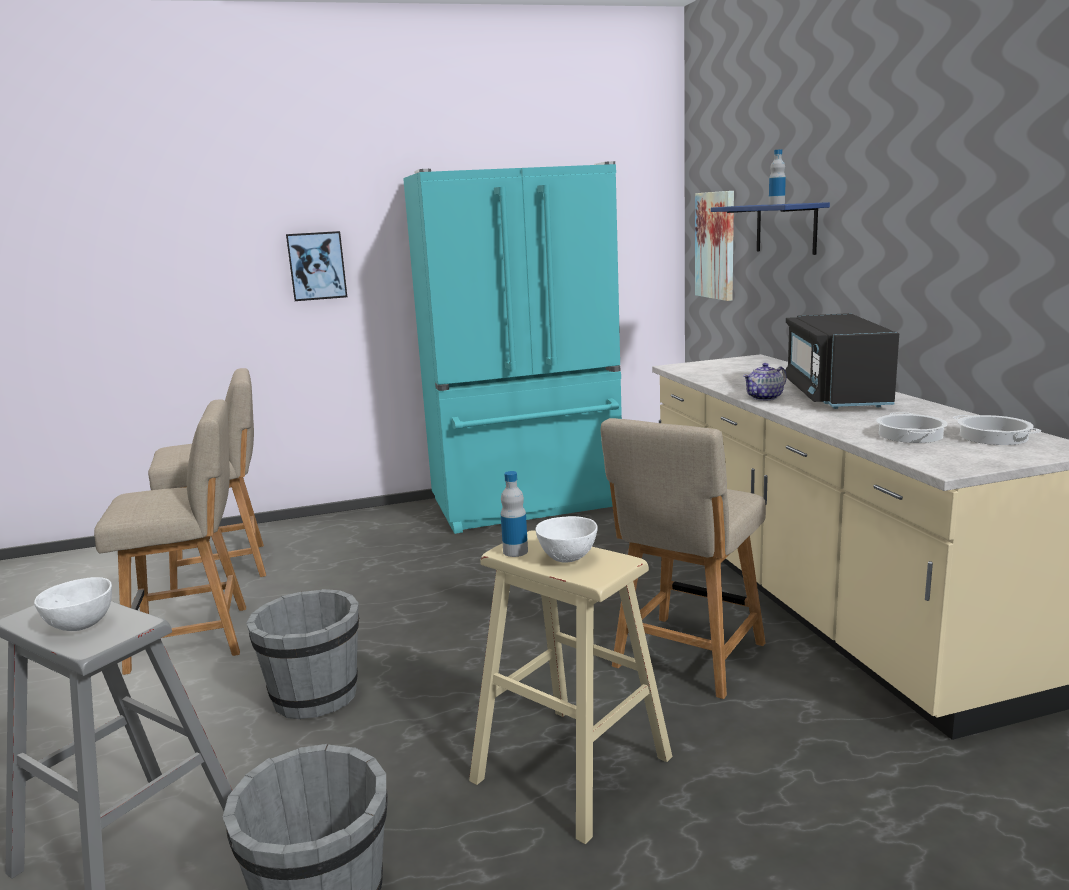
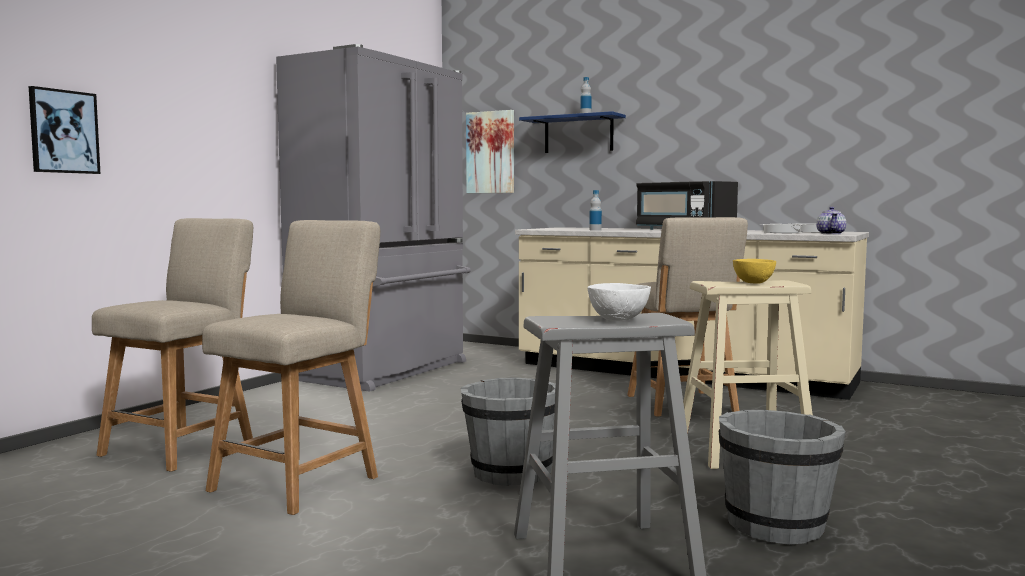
camera: 45 degrees left, 10 degrees down
(317, 266) = (201, 128): picture -> picture (63, 131)
(515, 551) = (721, 284): bottle -> bottle (595, 230)
(527, 504) = (385, 371): turquoise fridge -> grey fridge
(568, 558) = (753, 283): white bowl -> yellow bowl
(765, 398) = (654, 231): teapot -> teapot (831, 234)

